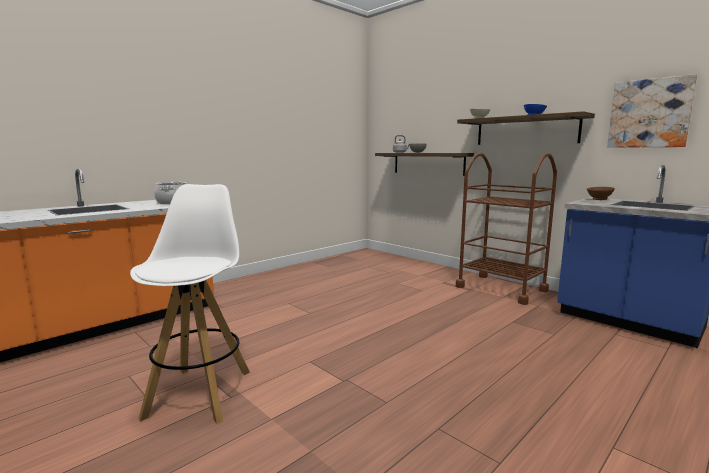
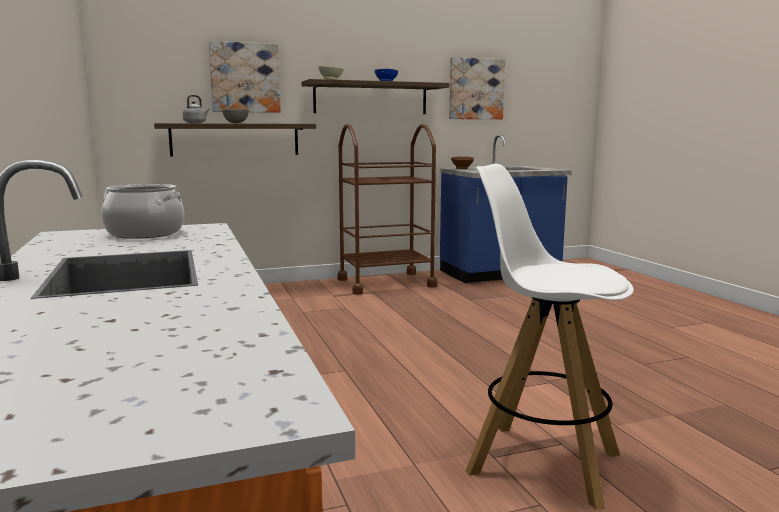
camera: 65 degrees left, 0 degrees up
(436, 121) = (245, 78): none -> picture

